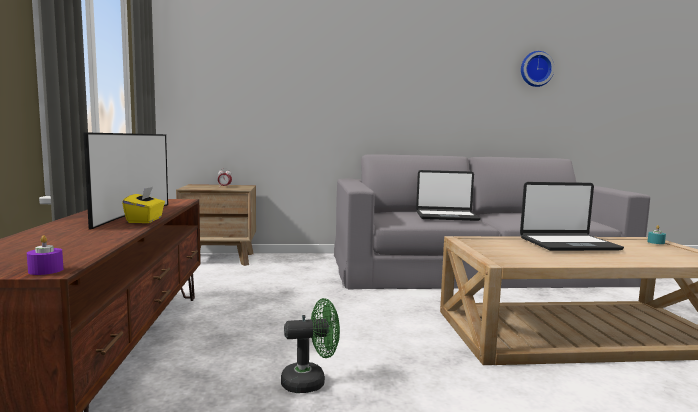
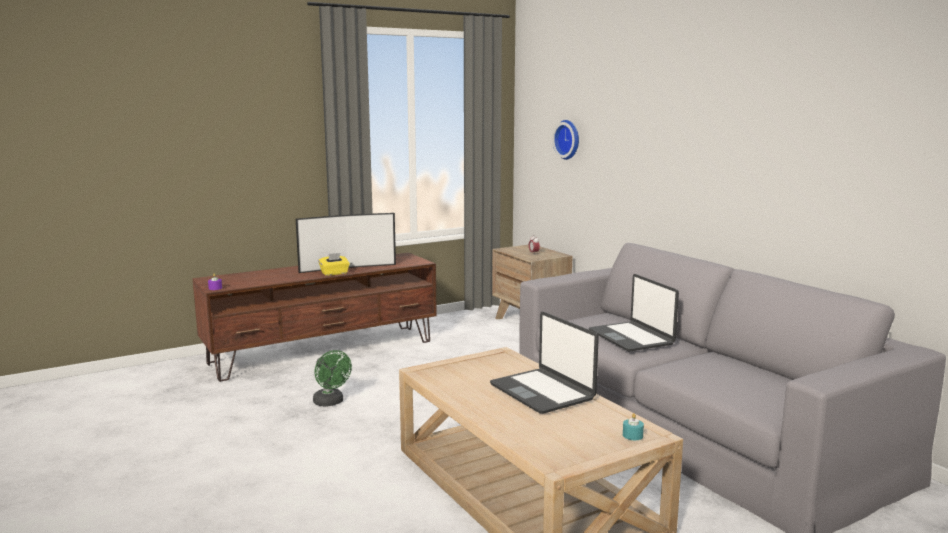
camera: 65 degrees right, 5 degrees up
(535, 69) = (892, 134): wall clock -> wall clock (568, 139)

